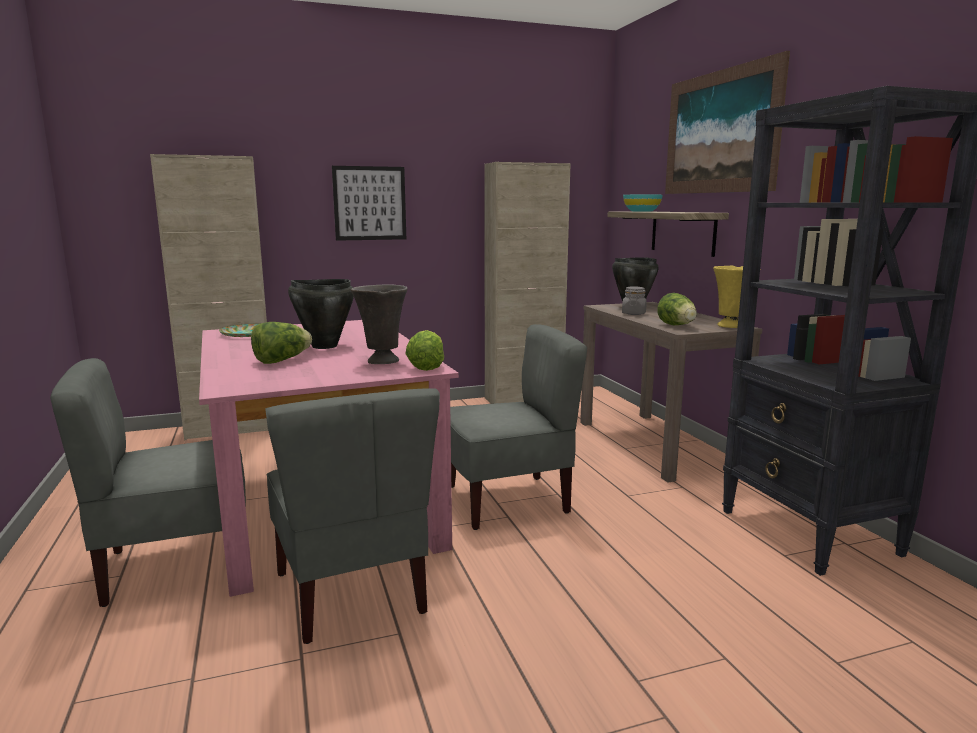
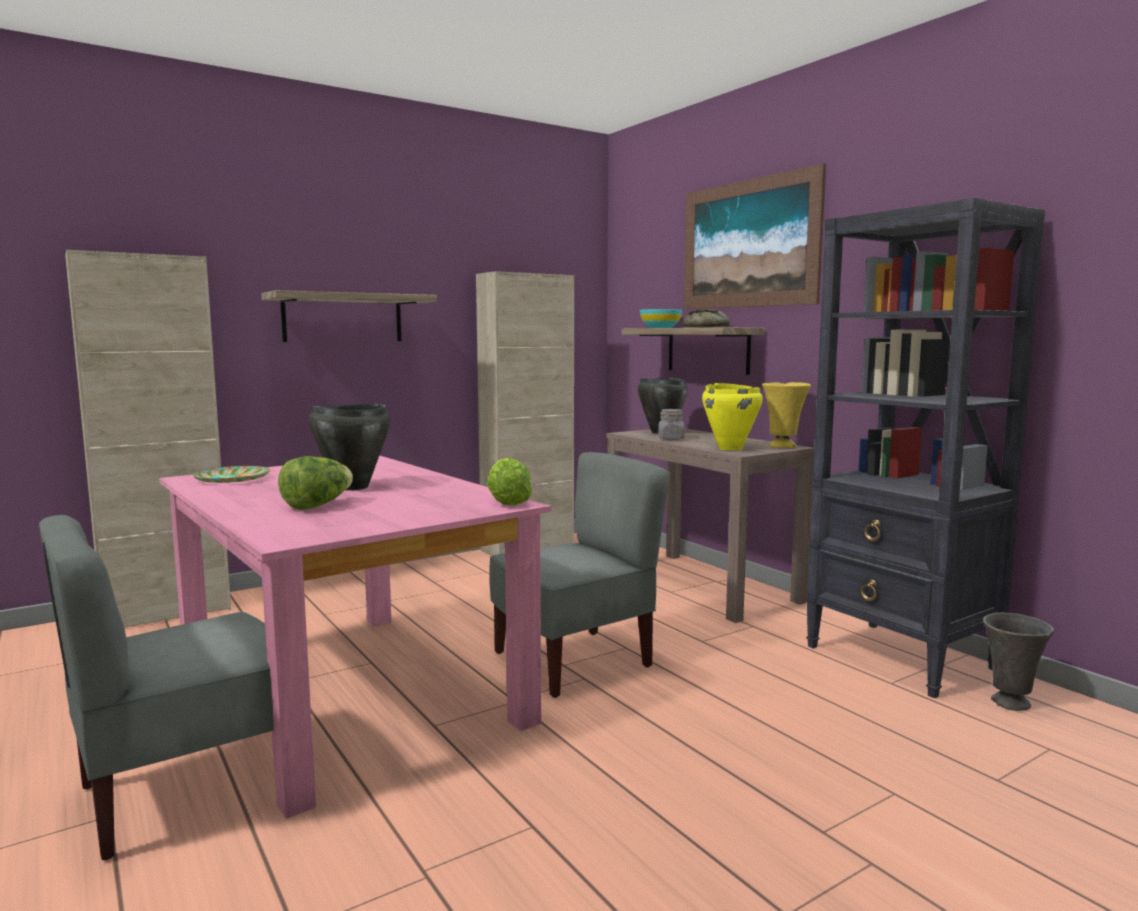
camera: 15 degrees left, 5 degrees down
(353, 592) = (448, 789): grey chair -> none
(370, 203) = (343, 318): picture -> shelf
(382, 361) = (446, 499): grey vase -> grey vase (1010, 704)
(677, 212) = (707, 327): none -> bread
(677, 326) = (730, 448): lettuce -> yellow cooking pot

